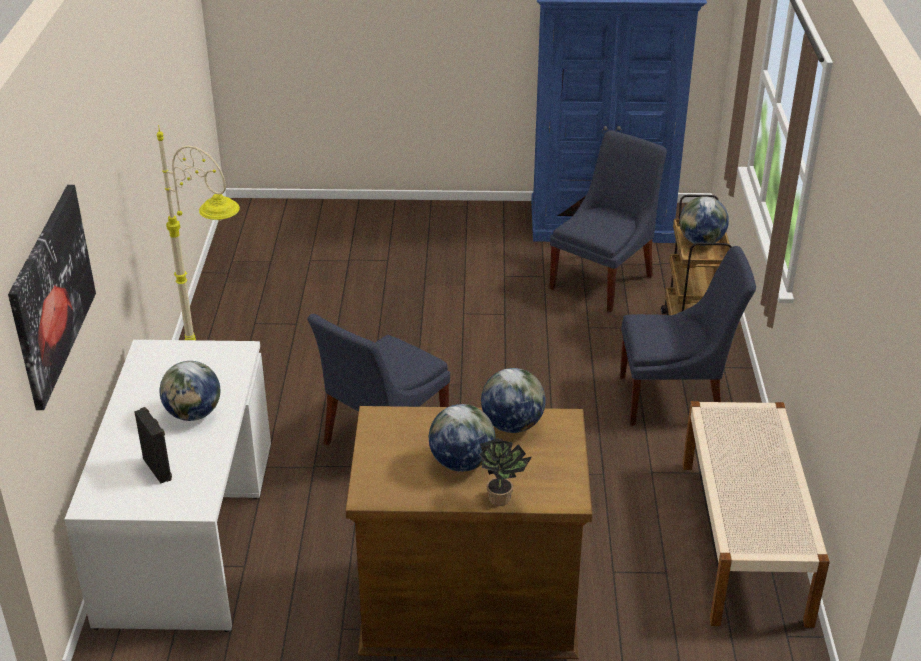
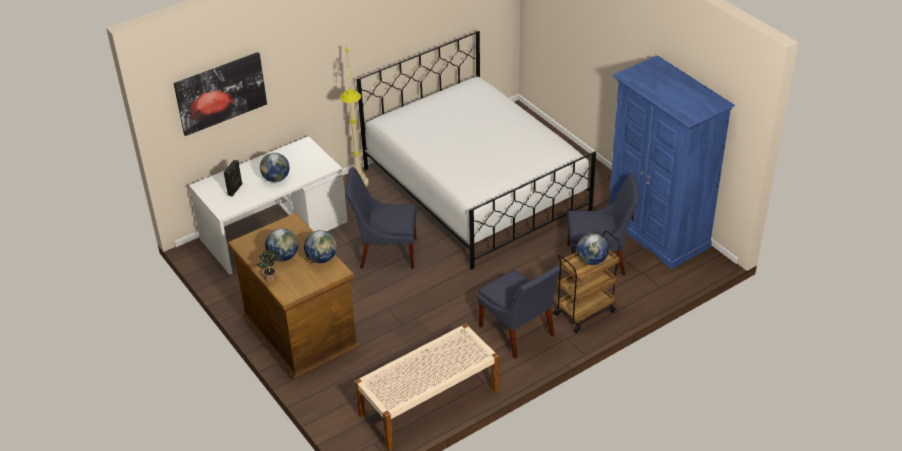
camera: 55 degrees right, 5 degrees up
(352, 305) = (475, 189): none -> white bed

